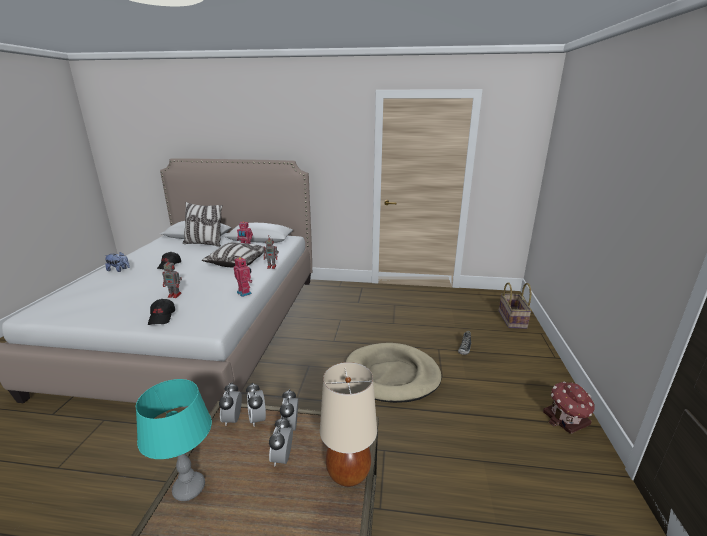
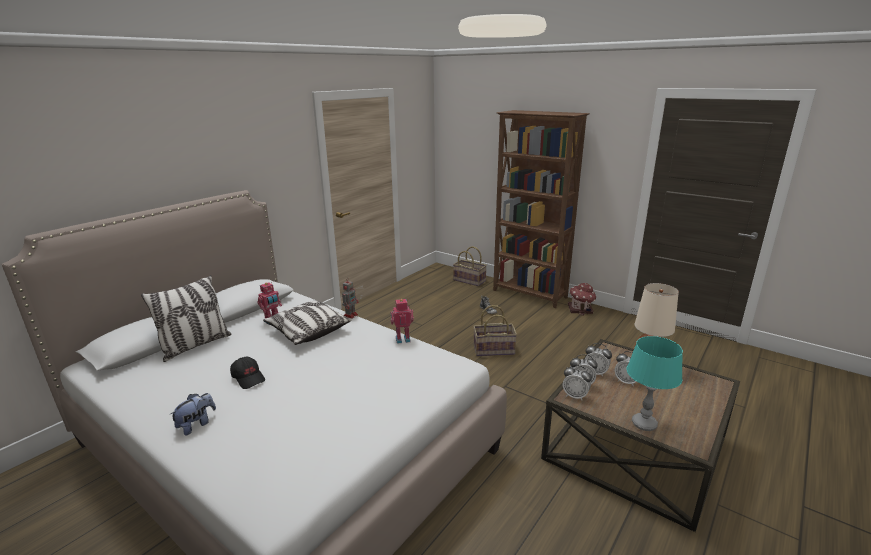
camera: 60 degrees left, 0 degrees up
(162, 317) = (414, 392): black cap -> none
(175, 295) = (359, 381): toy robot -> none
(392, 375) = (494, 349): beige dog bed -> basket
(542, 366) = (530, 294): none -> brown bookcase

